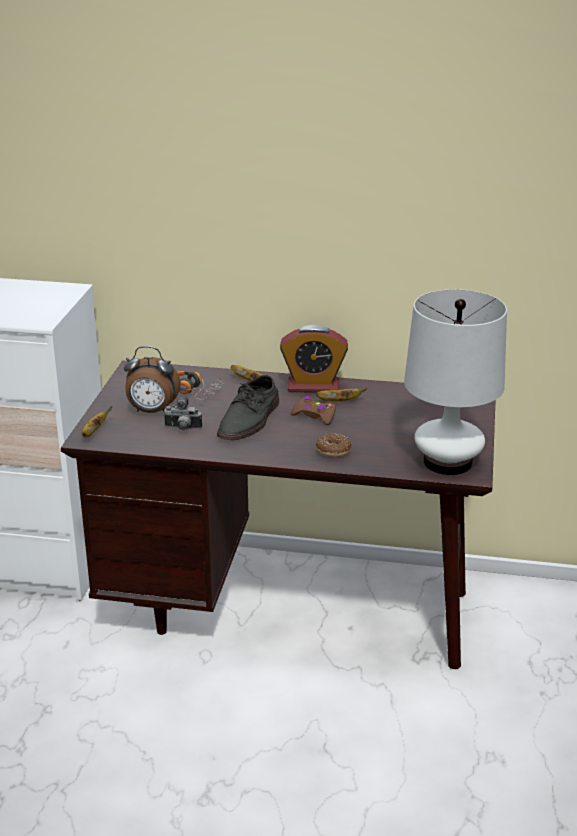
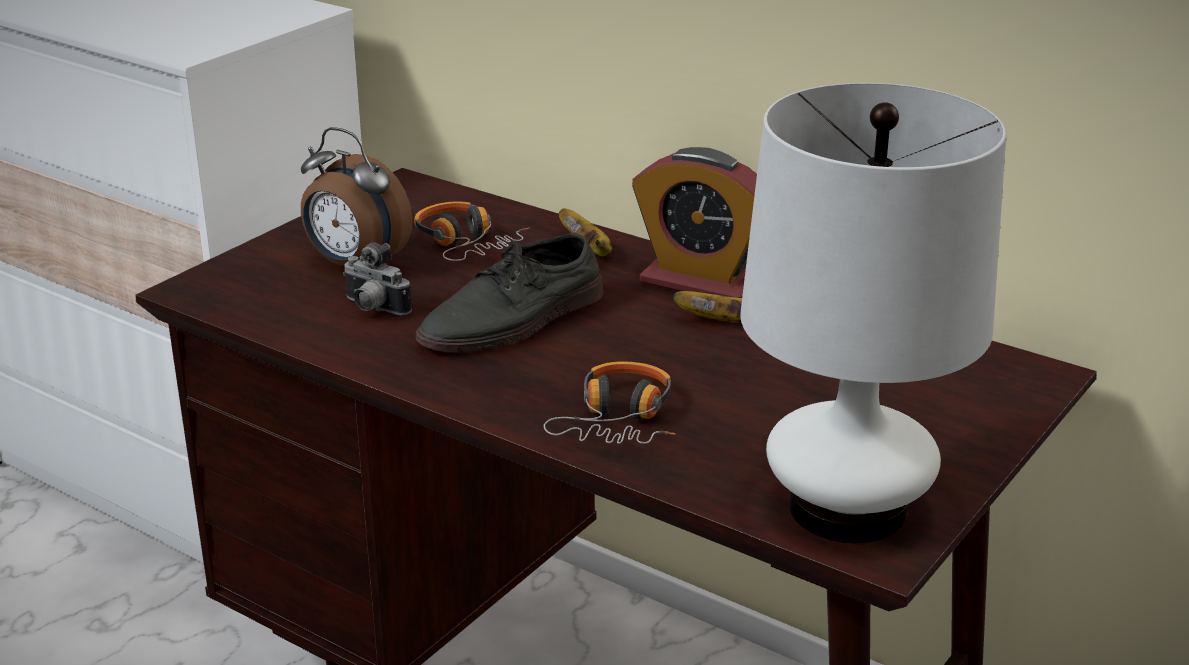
camera: 25 degrees right, 0 degrees up
(93, 432) = (217, 280): banana -> none
(314, 416) = (648, 340): brown game controller -> none
(333, 450) = (619, 420): donut -> headphones

